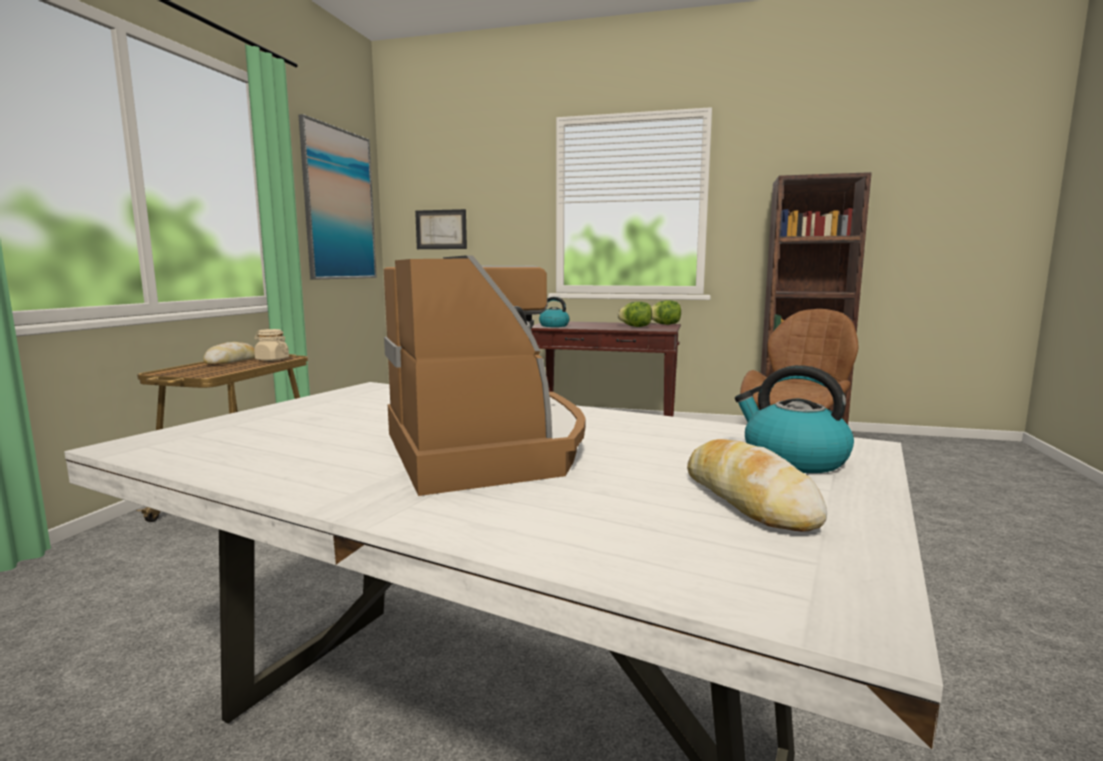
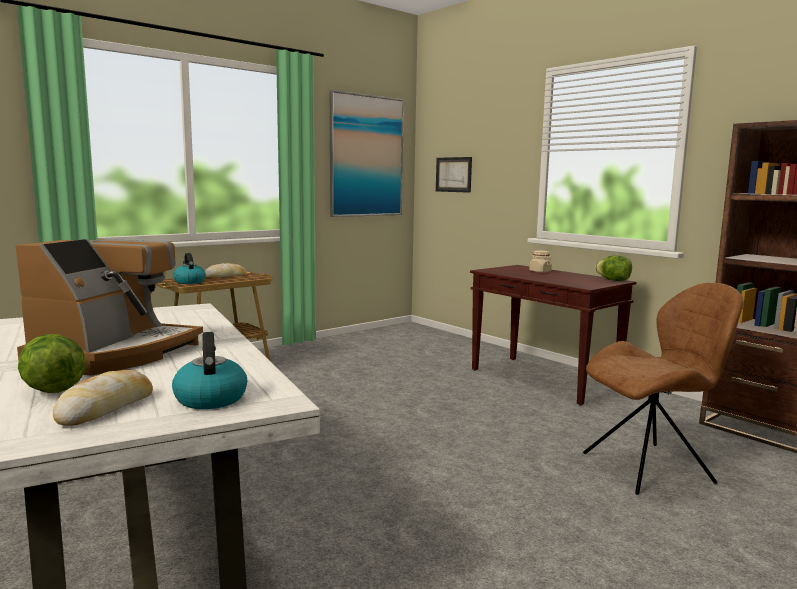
camera: 35 degrees right, 0 degrees up
(272, 359) = (245, 278): beige jar -> beige jar (540, 271)
(553, 326) = (499, 271): kettle -> kettle (189, 282)
(635, 326) = (571, 280): lettuce -> lettuce (53, 389)

